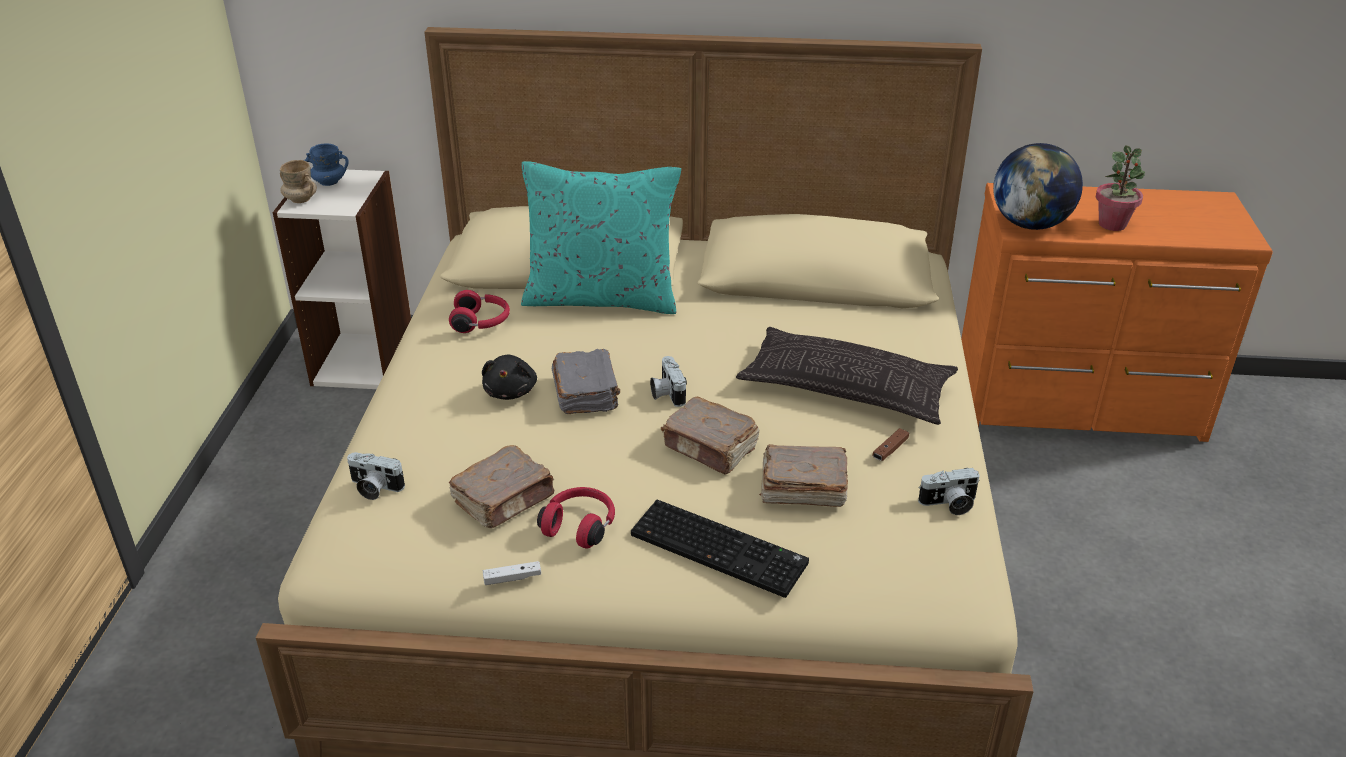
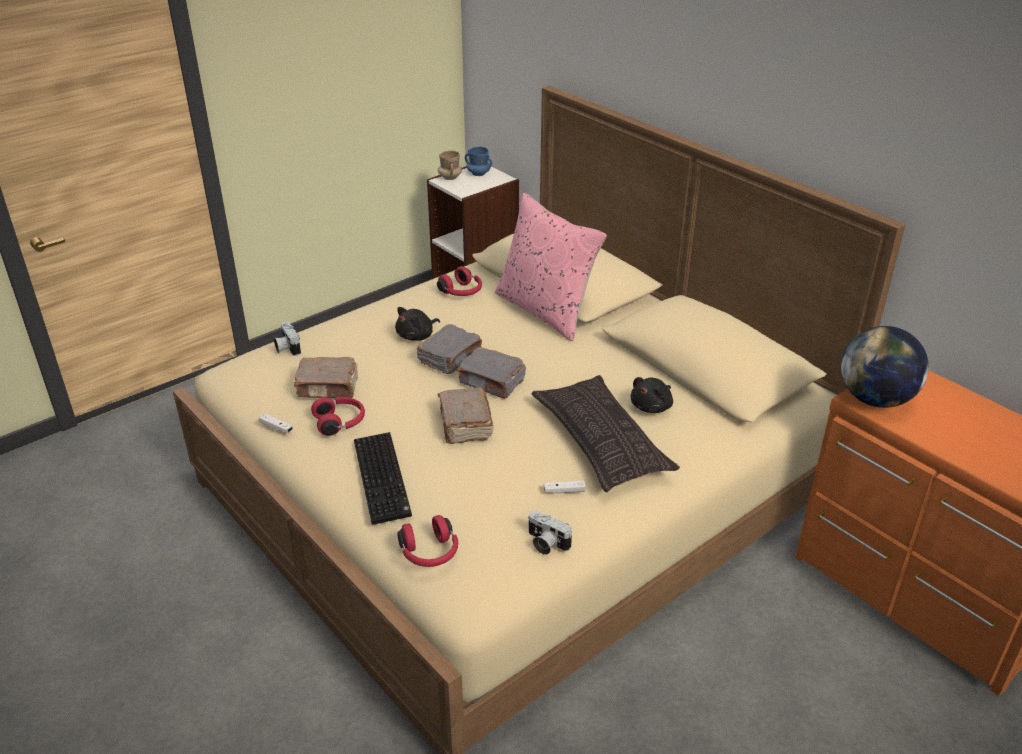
camera: 45 degrees right, 0 degrees up
(601, 298) = (546, 310): turquoise pillow -> pink pillow
(666, 393) = (492, 382): camera -> grey book
(801, 489) = (475, 478): brown book -> none
(837, 334) = (652, 406): none -> black plush toy
(878, 583) = (430, 553): none -> red headphones
(890, 450) = (564, 491): brown game controller -> white game controller
(1112, 224) = (951, 434): potted plant -> none

